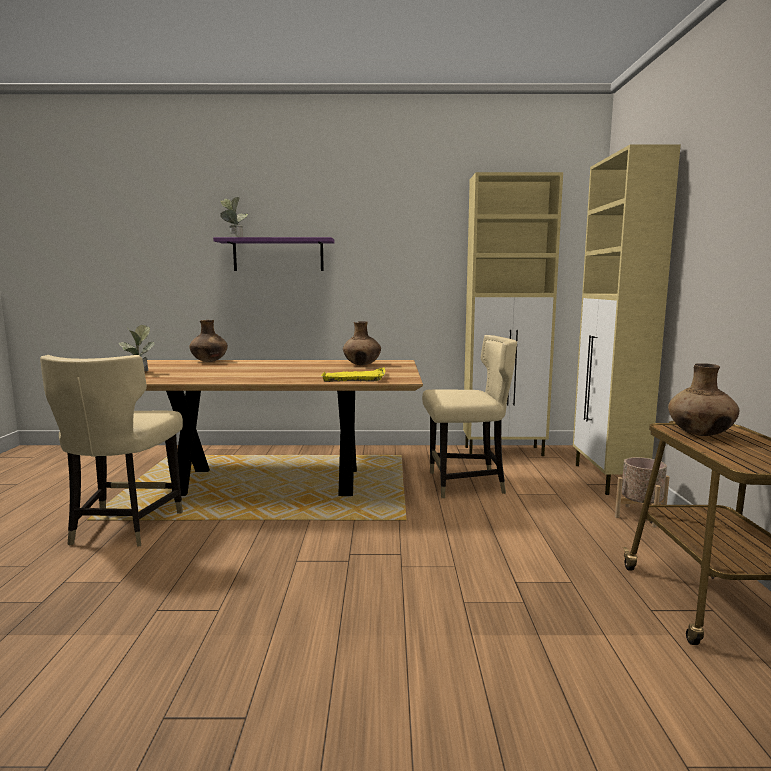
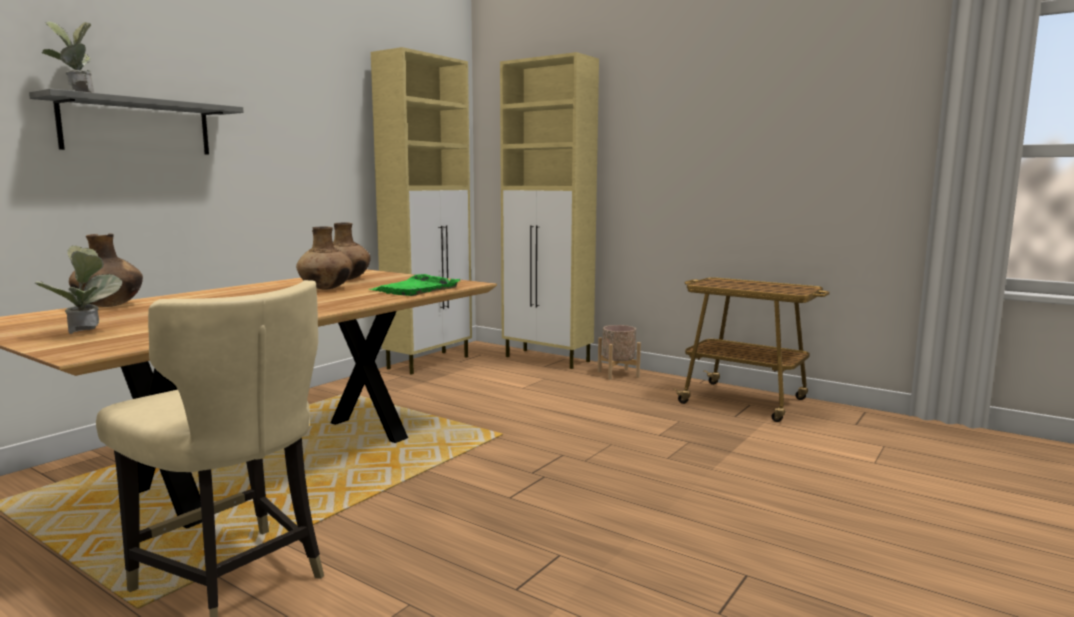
camera: 55 degrees left, 0 degrees up
(278, 255) = (137, 127): purple shelf -> grey shelf
(354, 378) = (415, 289): yellow tray -> green tray
(465, 484) = (470, 395): beige chair -> none
(700, 434) = (723, 285): brown vase -> brown vase (326, 289)

